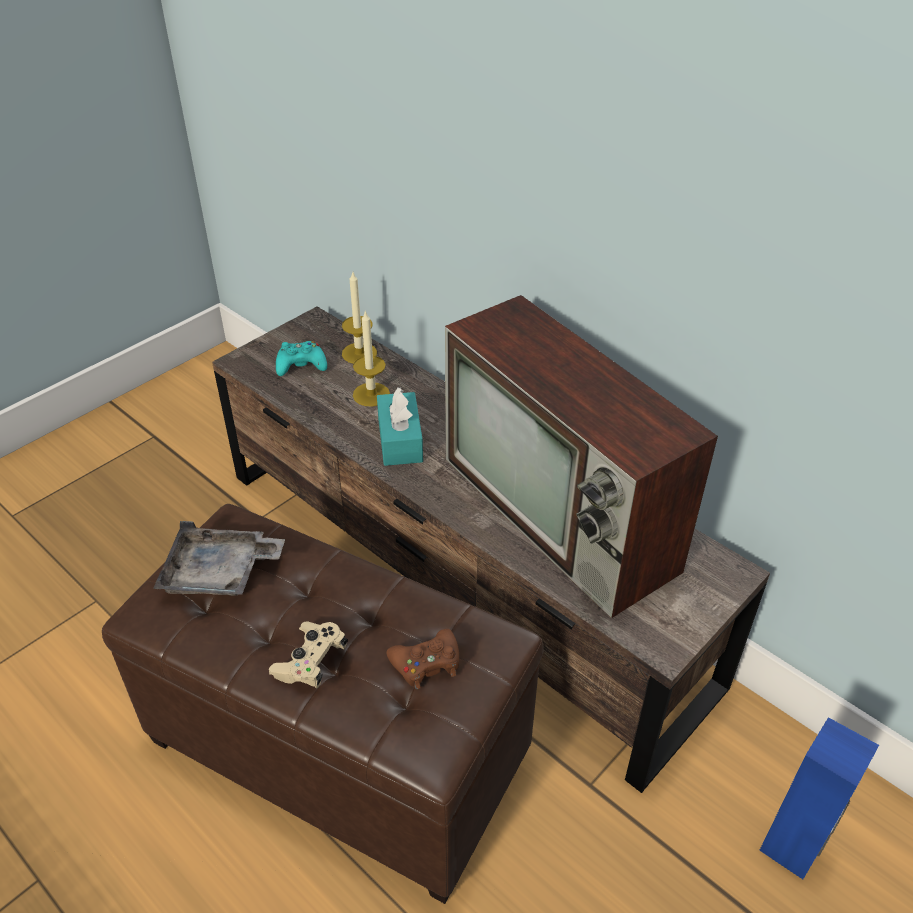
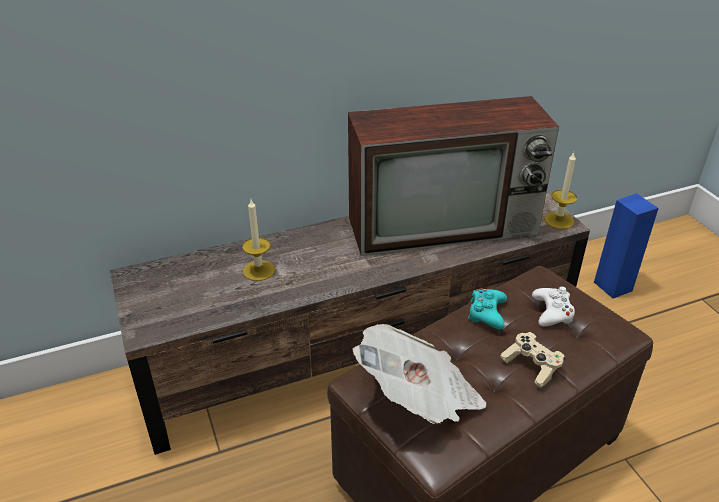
camera: 65 degrees left, 5 degrees down
(219, 573) = (419, 397): grey tray -> newspaper
(301, 365) = (185, 298): turquoise game controller -> turquoise game controller (487, 313)
(359, 353) = (201, 263): candle -> candle (559, 220)
(400, 440) = (324, 270): turquoise tissue box -> none
(426, 663) = (552, 312): brown game controller -> white game controller

